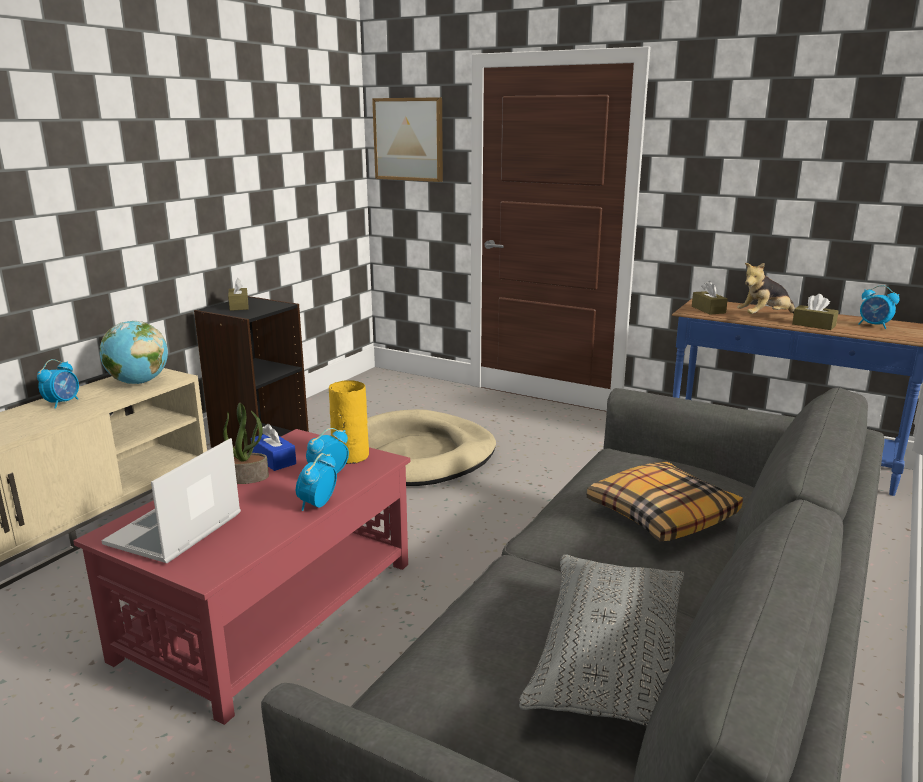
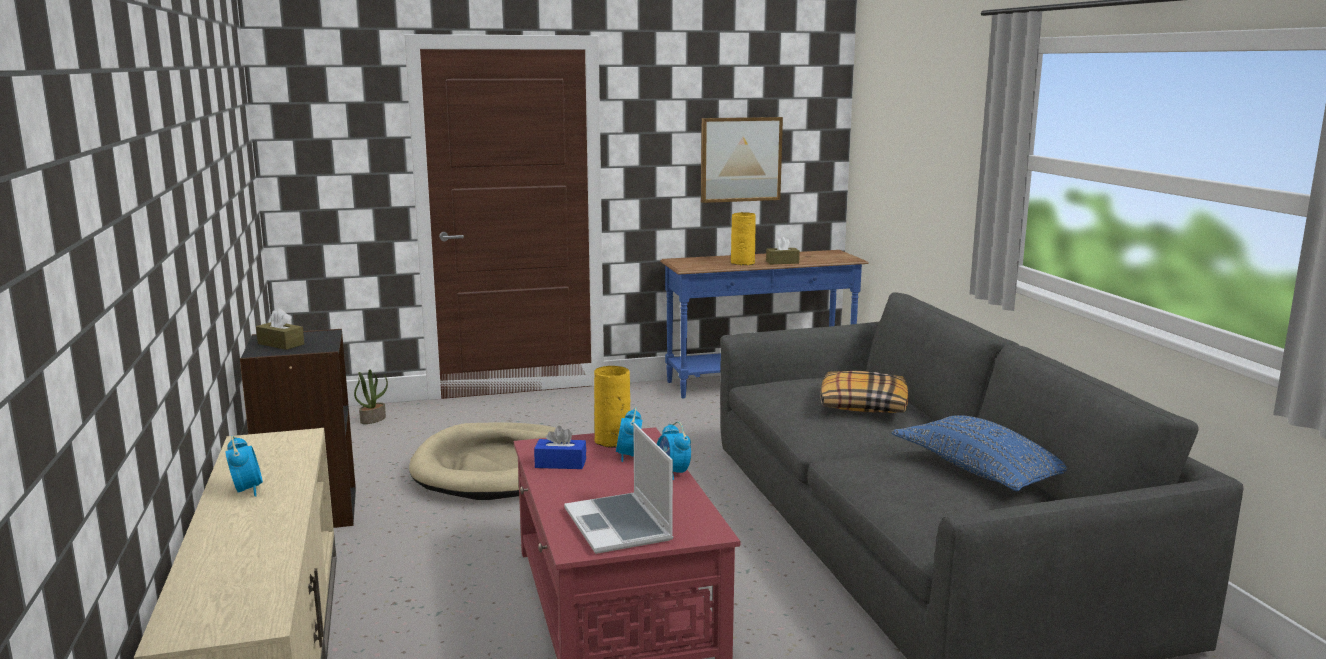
camera: 45 degrees left, 5 degrees down
(138, 382) = (276, 451): globe -> none
(247, 477) = (573, 480): potted plant -> potted plant (373, 419)
(409, 139) = (322, 128): picture -> picture (740, 159)
(608, 659) = (981, 470): grey pillow -> blue pillow
(708, 310) = (696, 265): brown tissue box -> none
(764, 317) = (743, 263): plush toy -> yellow vase
(874, 326) = (813, 256): alarm clock -> none

